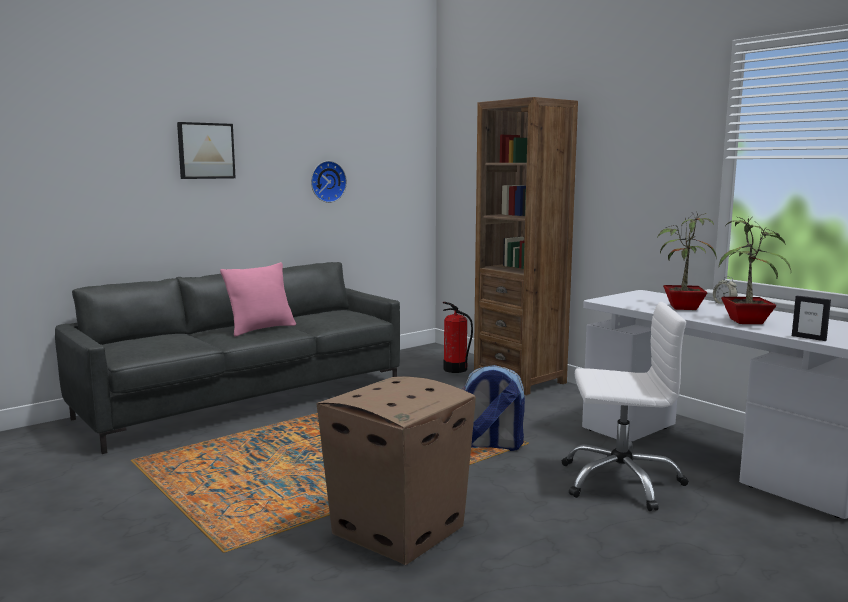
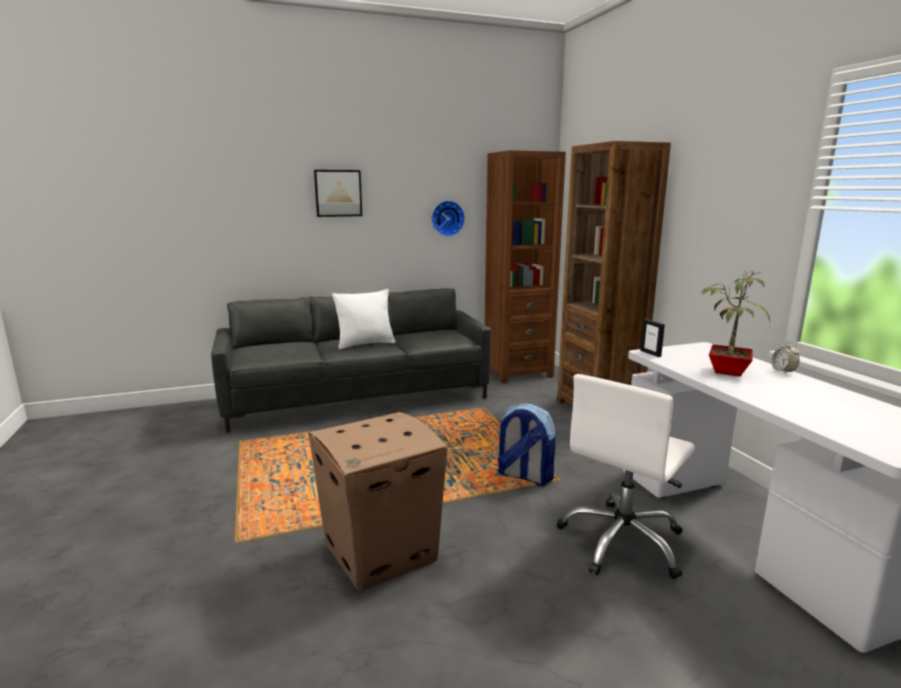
camera: 20 degrees right, 5 degrees up
(261, 329) = (365, 344): pink pillow -> white pillow
(411, 356) = (517, 372): none -> brown bookcase
(455, 369) = (546, 390): fire extinguisher -> none
(620, 481) = (622, 541): white office chair -> white office chair turned 105 degrees clockwise
(748, 322) = (787, 401): potted plant -> none
(808, 338) = (843, 436): picture frame -> picture frame (650, 353)

